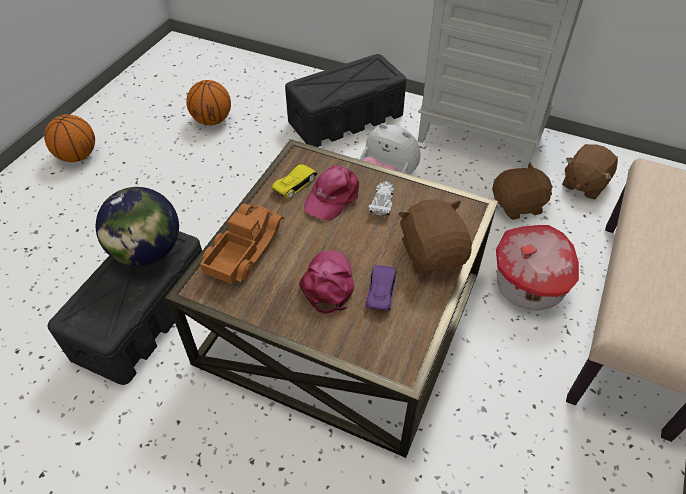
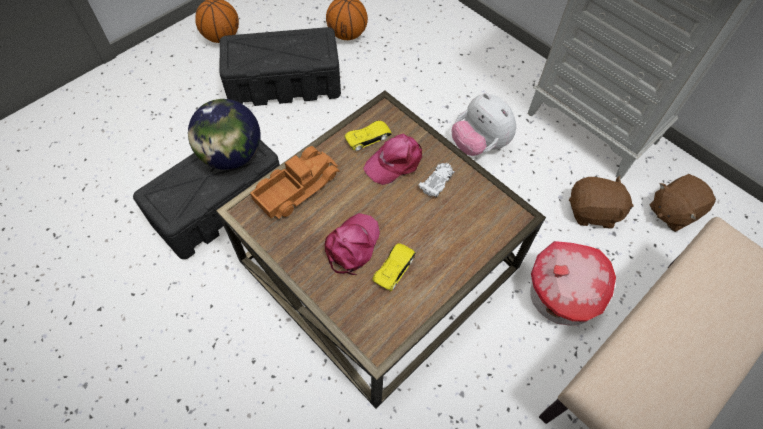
camera: 20 degrees right, 10 degrees up
(346, 118) = (470, 68): black storage box -> black storage box (285, 84)
(381, 290) = (394, 268): purple toy car -> yellow toy car
(432, 253) = (457, 249): brown plush toy -> none

